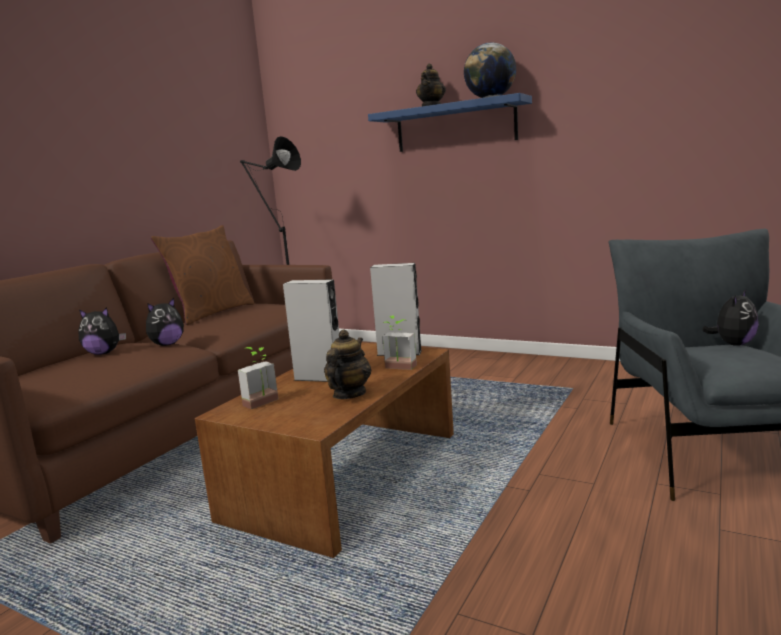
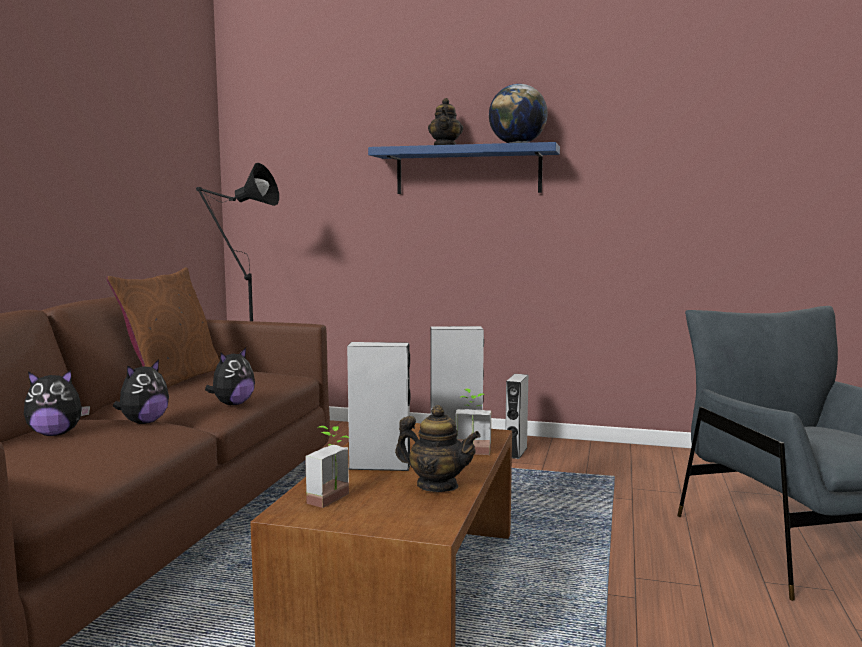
camera: 15 degrees left, 5 degrees down
(349, 394) = (437, 486): teapot -> teapot turned 105 degrees clockwise
(498, 367) = (516, 452): none -> grey speaker
(733, 344) = (815, 426): plush toy -> plush toy (232, 404)

